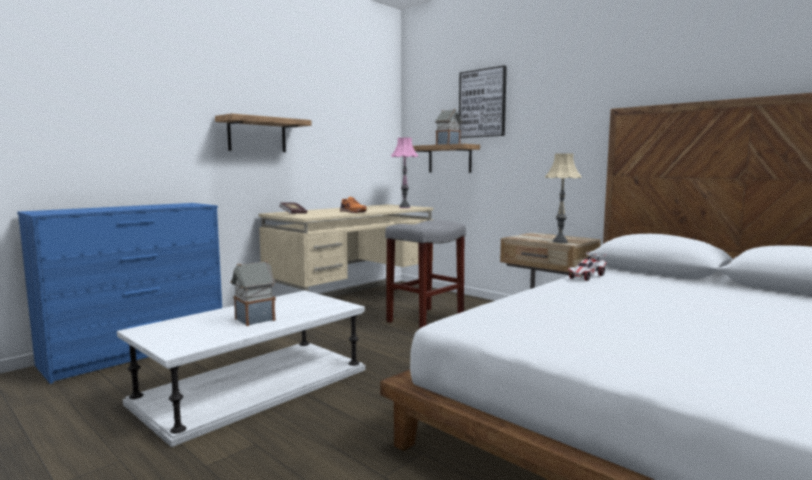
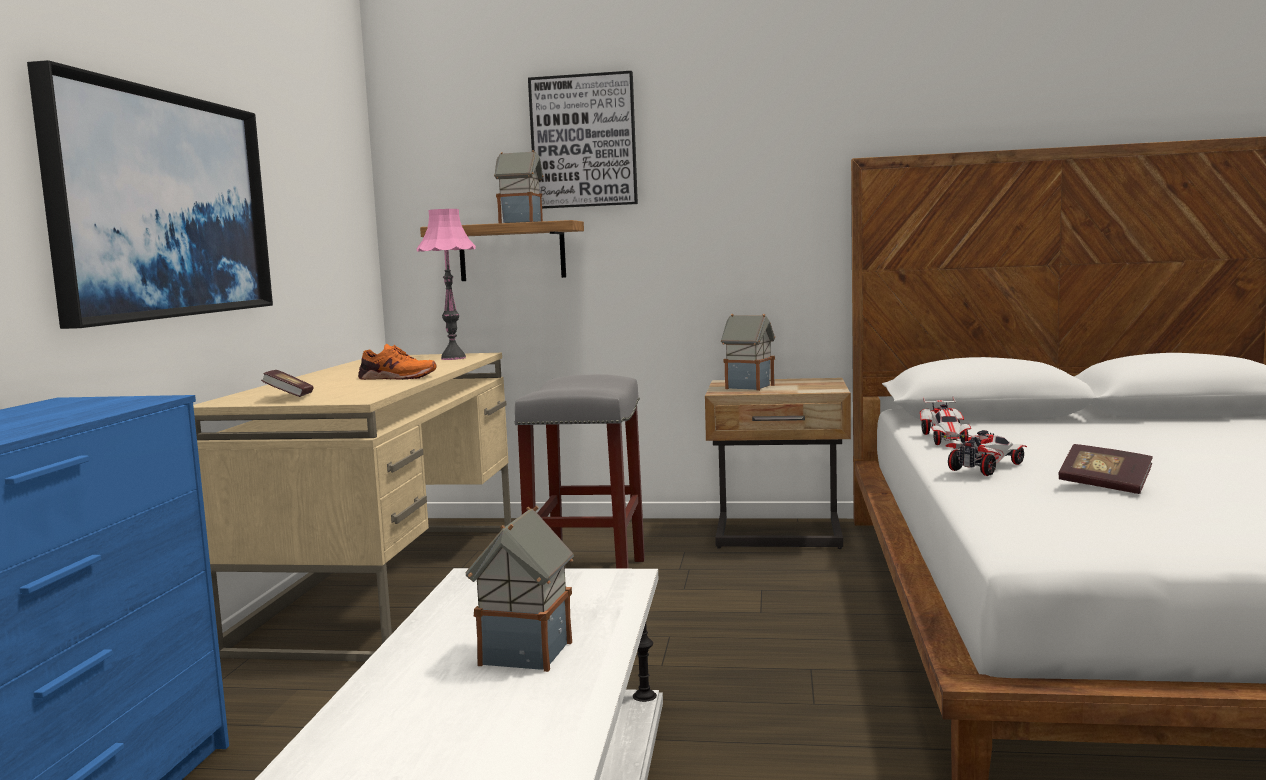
camera: 35 degrees left, 0 degrees up
(257, 135) = (162, 205): shelf -> picture
(534, 237) = (748, 387): none -> toy house
(554, 291) = (986, 467): none -> toy car
(560, 242) = (816, 390): beige table lamp -> none
(573, 308) = (1104, 485): none -> book

